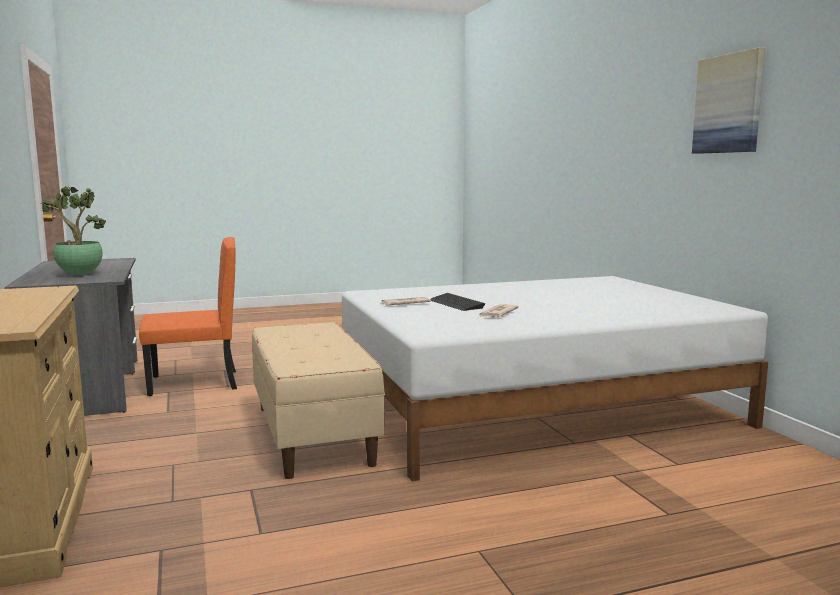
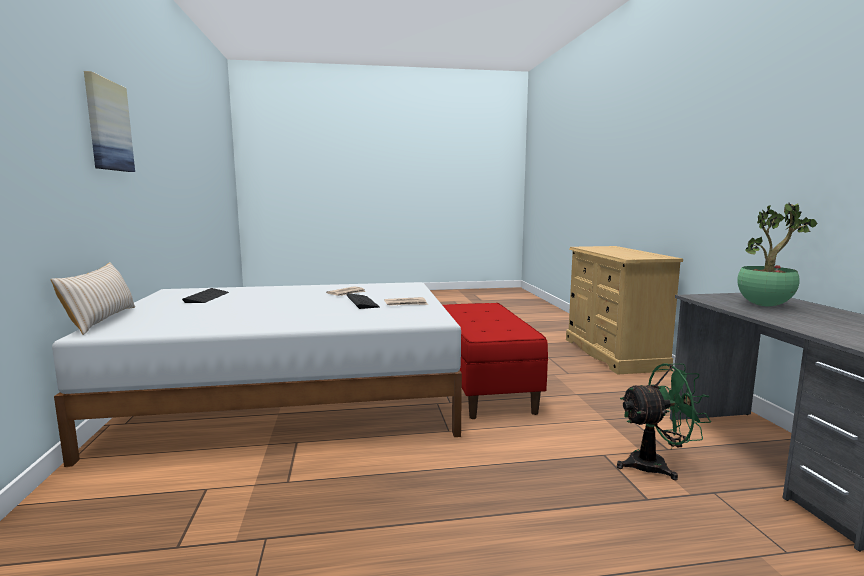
camera: 170 degrees left, 0 degrees up
(194, 383) = (656, 465): orange chair -> green fan
(313, 434) = (483, 386): beige bench -> red bench
(644, 283) = (102, 320): none -> beige pillow
(649, 303) = (206, 297): none -> keyboard

